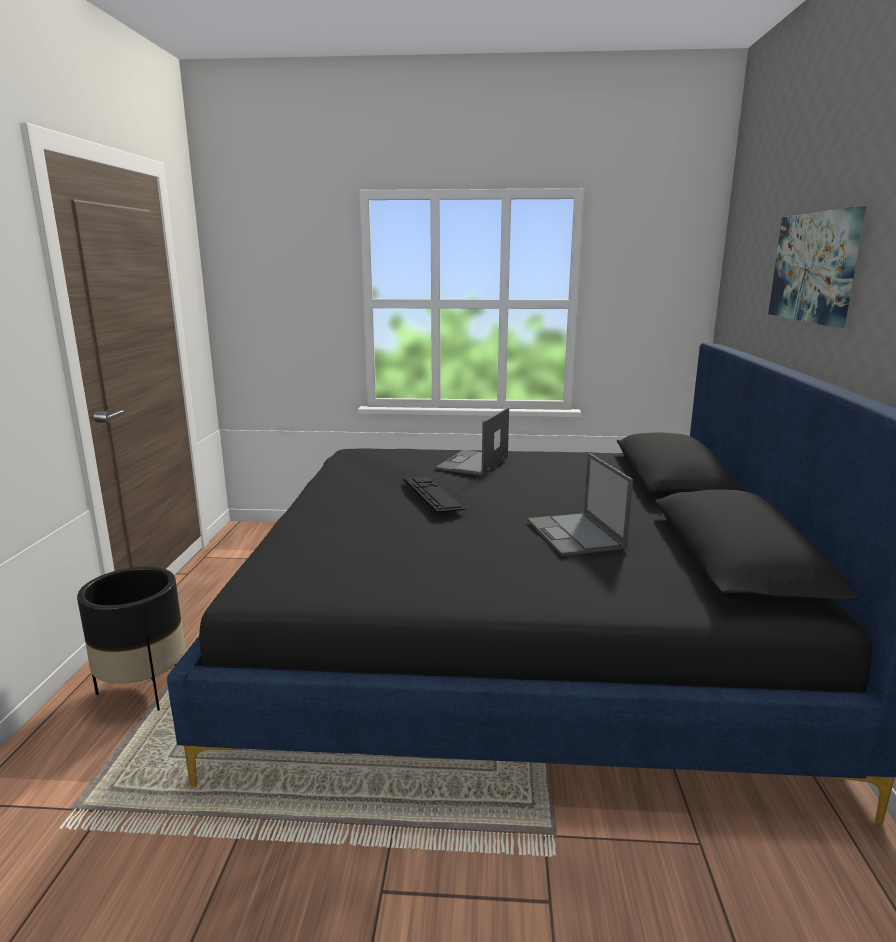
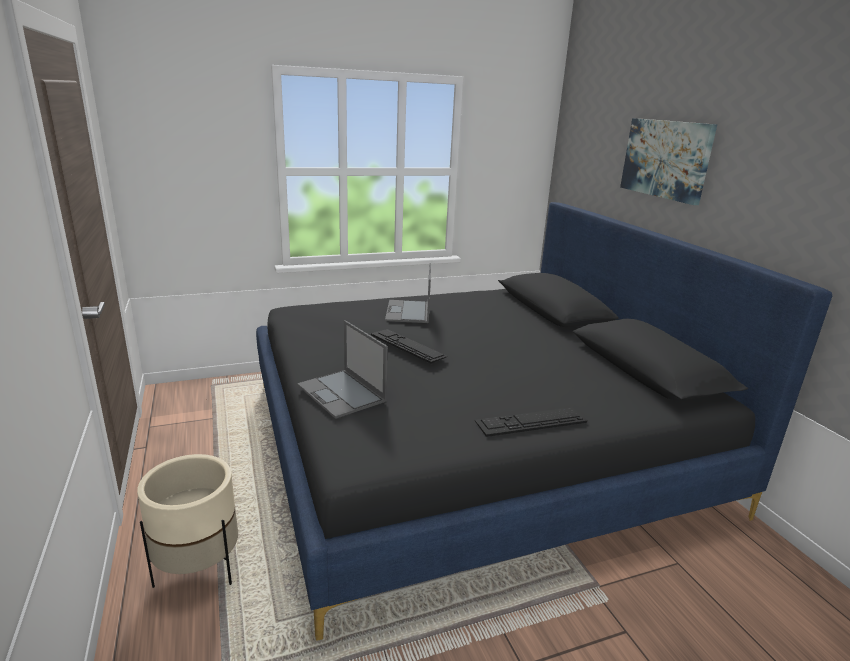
camera: 25 degrees left, 5 degrees up
(144, 689) = (199, 569): black planter -> beige planter
(493, 587) = (531, 421): none -> keyboard
(576, 534) = (541, 366): laptop -> laptop (342, 393)

